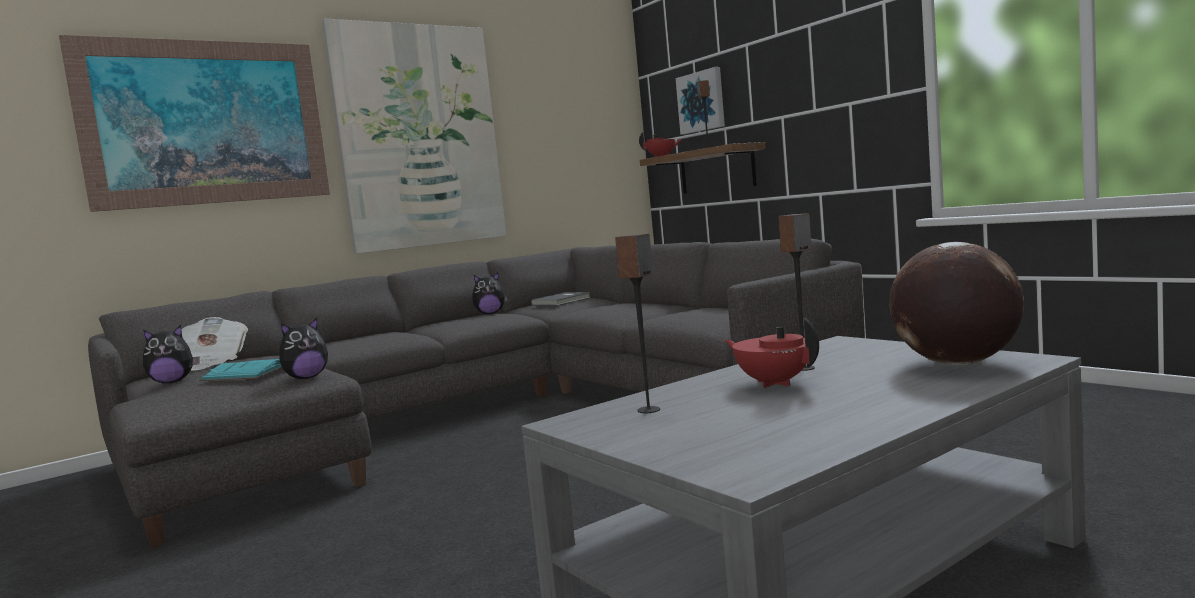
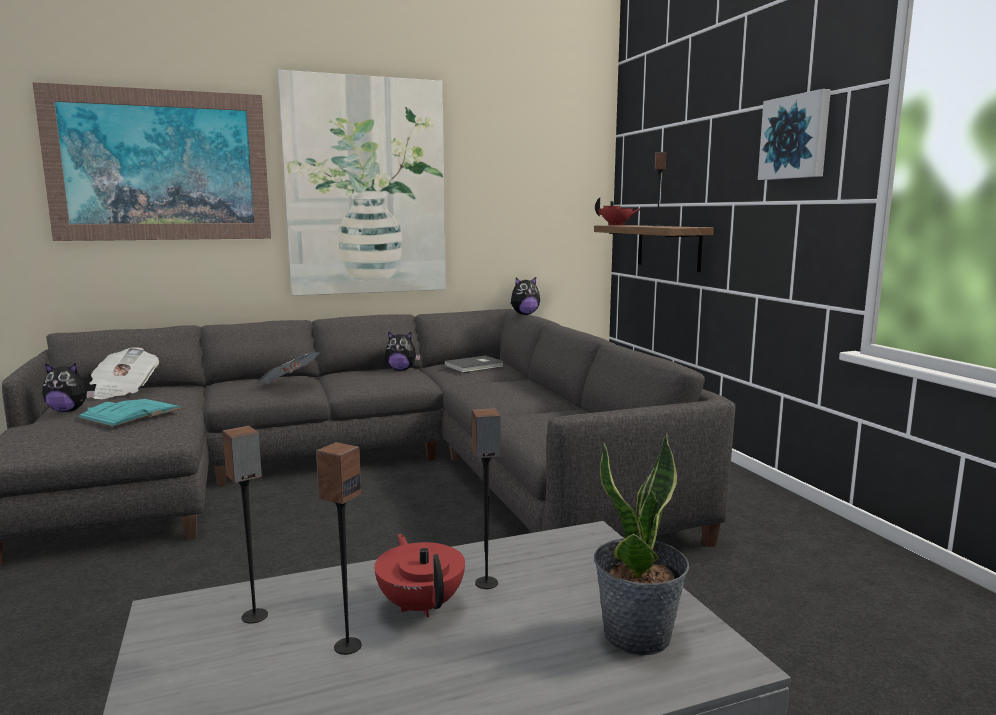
camera: 15 degrees right, 5 degrees up
(306, 378) = (156, 433): plush toy -> plush toy (524, 314)
(392, 335) = (288, 384): none -> newspaper
(702, 101) = (664, 172): picture -> picture (795, 137)
(753, 404) = (347, 646): none -> speaker
(956, 363) = (638, 635): globe -> potted plant

